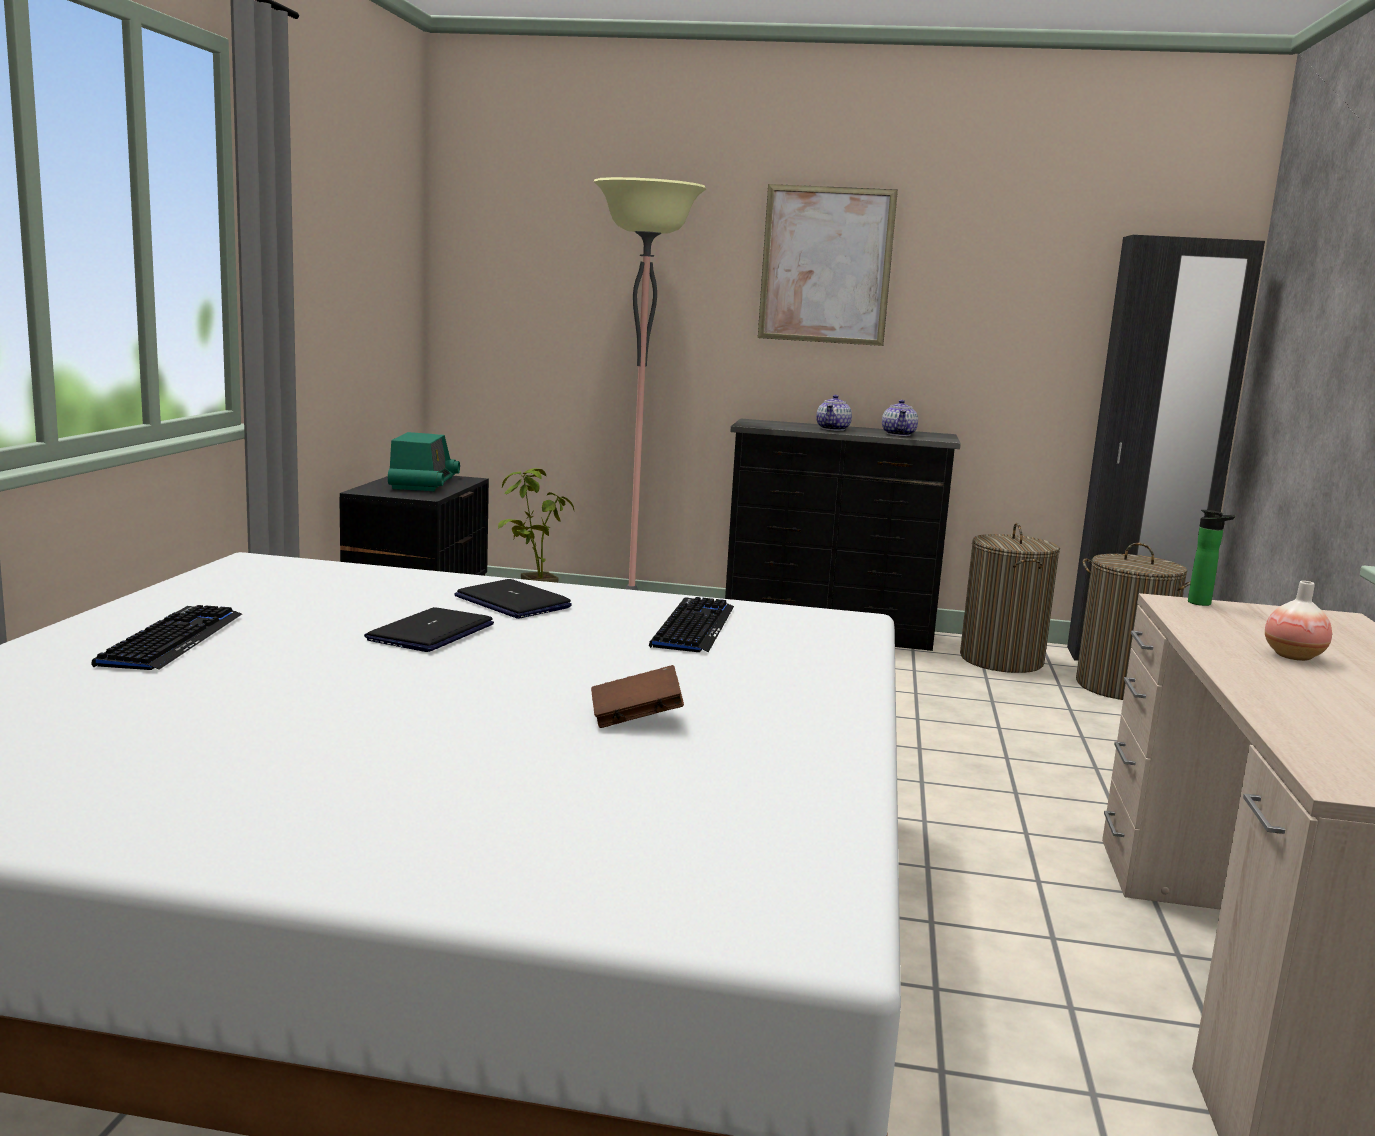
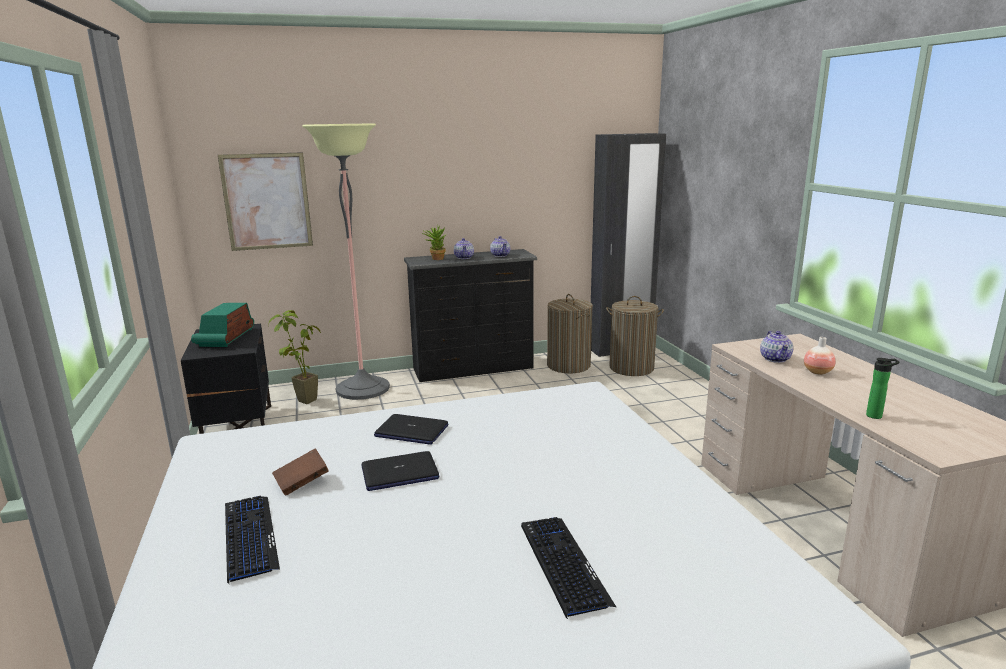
camera: 25 degrees left, 5 degrees up
(423, 483) = (226, 338): radio -> radio turned 150 degrees counterclockwise
(431, 632) = (399, 473): laptop -> laptop turned 105 degrees counterclockwise
(635, 718) = (588, 505): brown book -> brown book (301, 483)
(693, 627) = (527, 421): keyboard -> keyboard (563, 565)
(785, 424) = (435, 258): none -> potted plant
(826, 265) = (442, 162): picture -> picture (267, 201)
(1203, 603) = (744, 344): bottle -> bottle (876, 416)
(1234, 628) = (775, 359): none -> teapot

